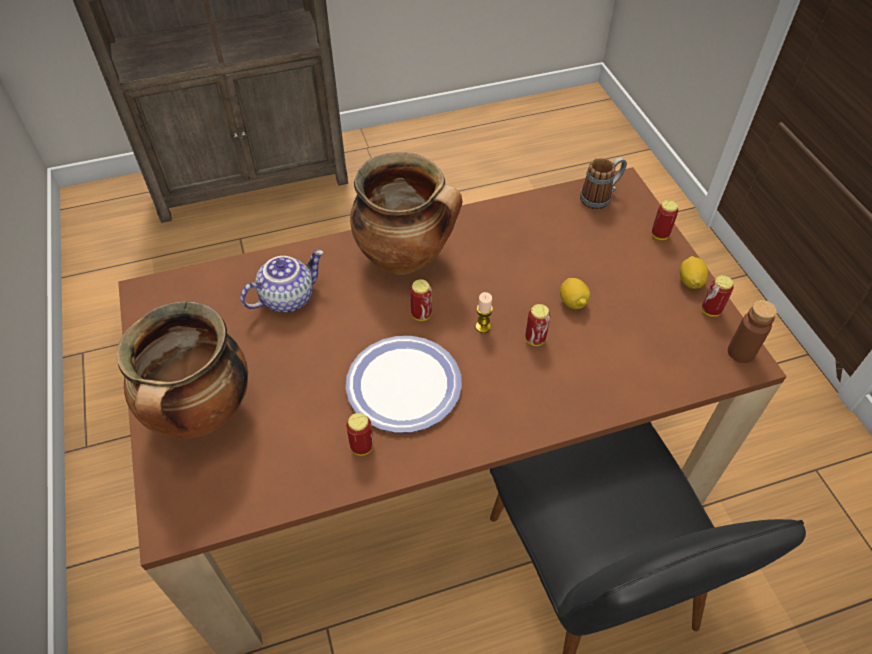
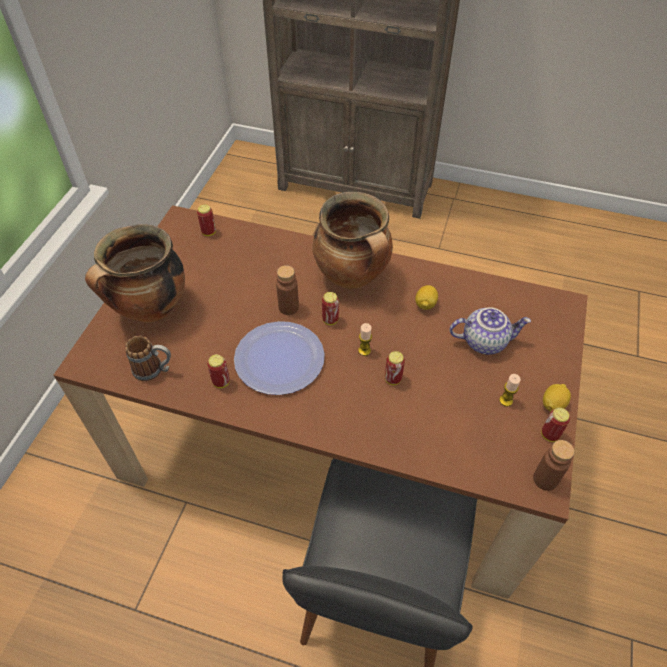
camera: 35 degrees right, 0 degrees up
(287, 297) = (257, 264): teapot -> teapot (484, 341)
(365, 325) = (288, 307): none -> brown bottle
(572, 302) = (444, 369): lemon -> lemon (425, 304)
(600, 197) = (537, 305): mug -> mug (154, 370)
(650, 301) = (506, 400): none -> candle
(659, 235) = (561, 357): can -> can (209, 232)

